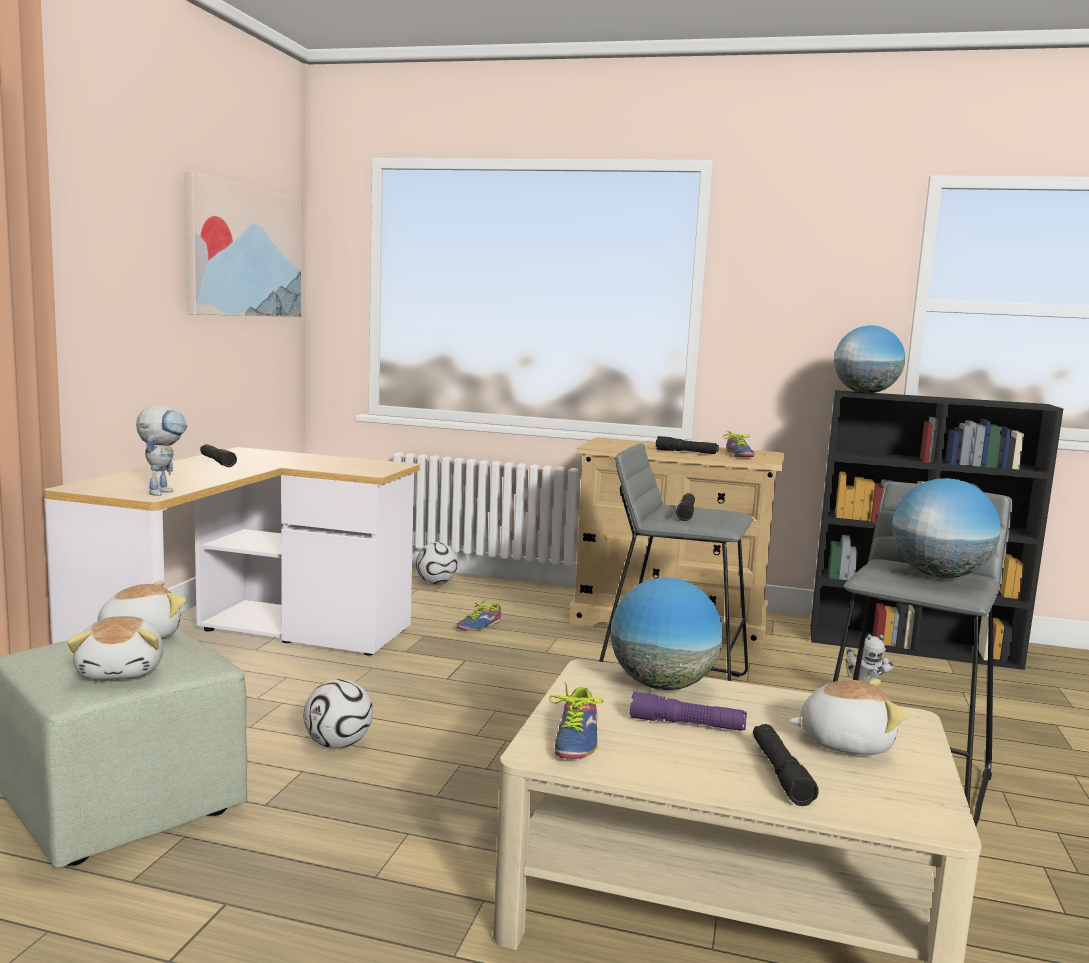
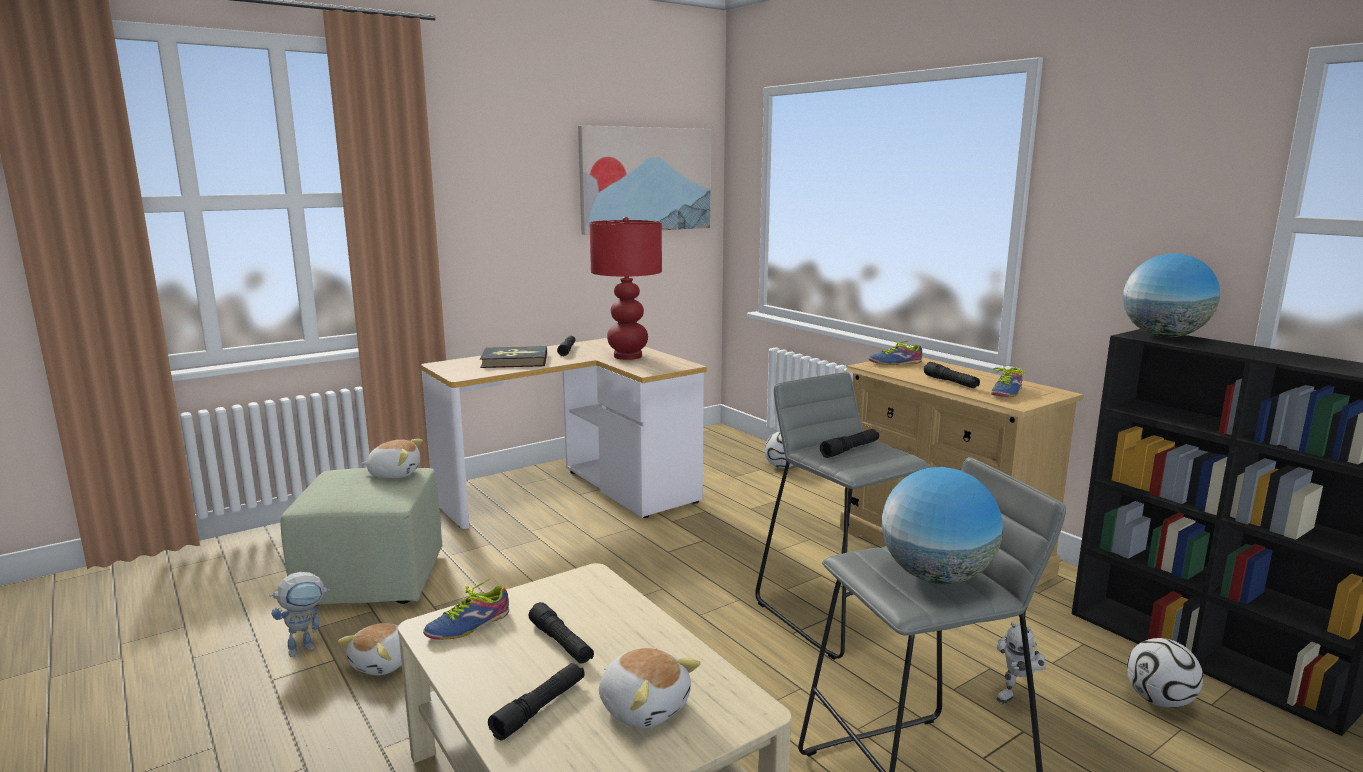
camera: 40 degrees right, 5 degrees up
(122, 671) = (345, 495): plush toy -> plush toy (384, 663)
(162, 491) = (475, 373): toy robot -> toy robot (307, 647)
(178, 476) = (514, 361): none -> book
(310, 462) = (627, 356): none -> red table lamp
(338, 744) = (527, 580): football -> football (1159, 700)
(477, 625) = (758, 512): shoe -> shoe (894, 362)
(662, 685) = (612, 605): globe -> none
(687, 724) = (561, 643): purple flashlight -> black flashlight

